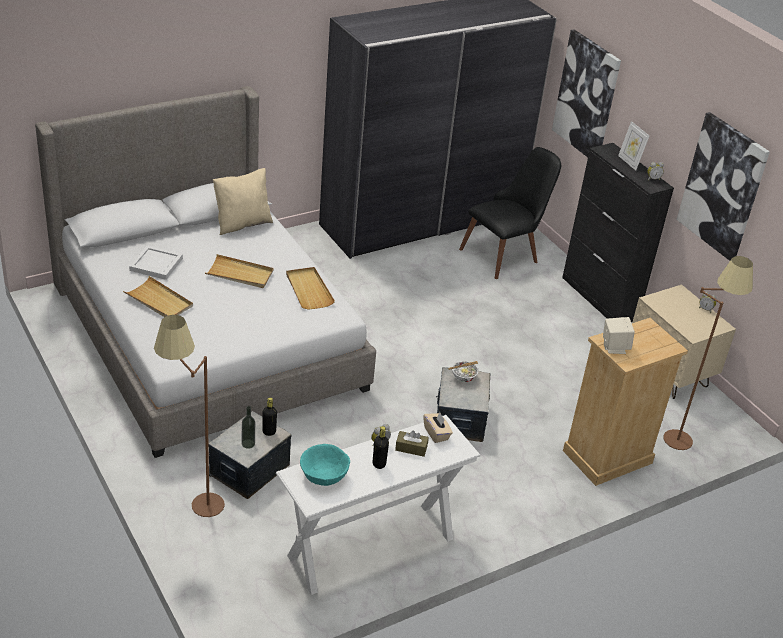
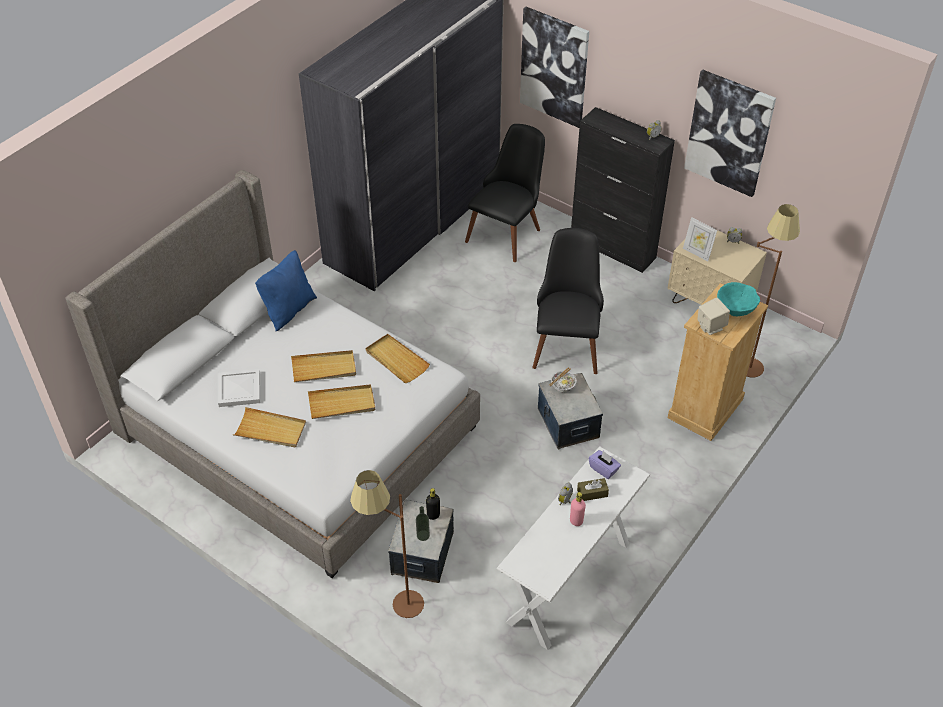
camera: 20 degrees left, 10 degrees up
(235, 304) = (342, 404): none -> beige tray
(242, 224) = (288, 310): beige pillow -> blue pillow
(323, 476) = (539, 554): turquoise bowl -> turquoise bowl (735, 308)
(379, 464) = (576, 521): black bottle -> pink bottle
(436, 434) = (603, 469): beige tissue box -> purple tissue box
(504, 355) = (567, 341): none -> black chair
(629, 162) = (622, 125): picture frame -> picture frame (697, 253)

